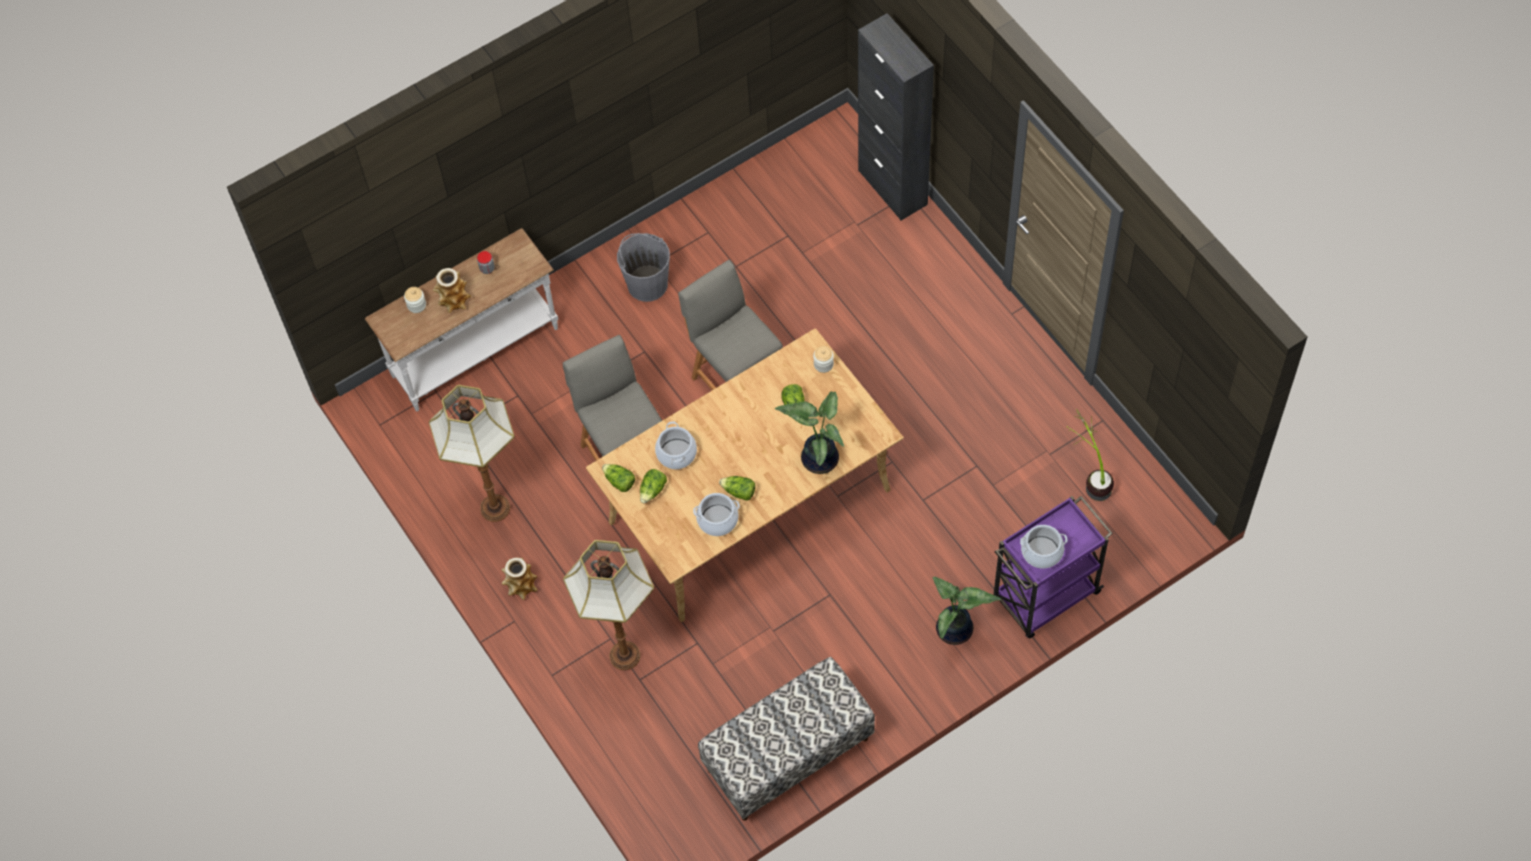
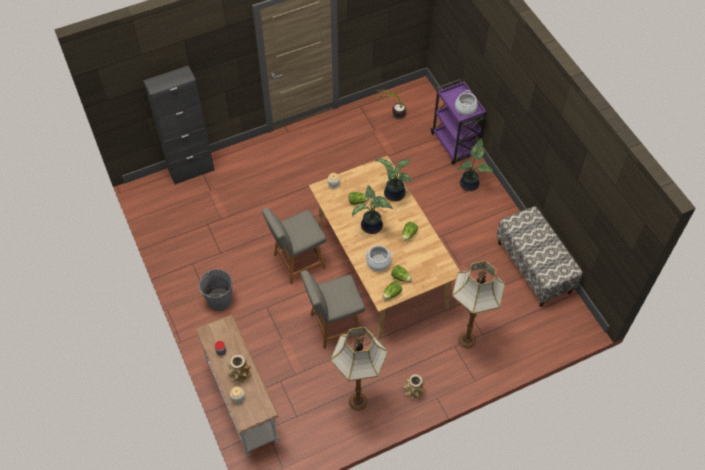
camera: 85 degrees left, 5 degrees down
(717, 520) = (425, 247): cooking pot -> none
(744, 434) = (371, 227): none -> potted plant

